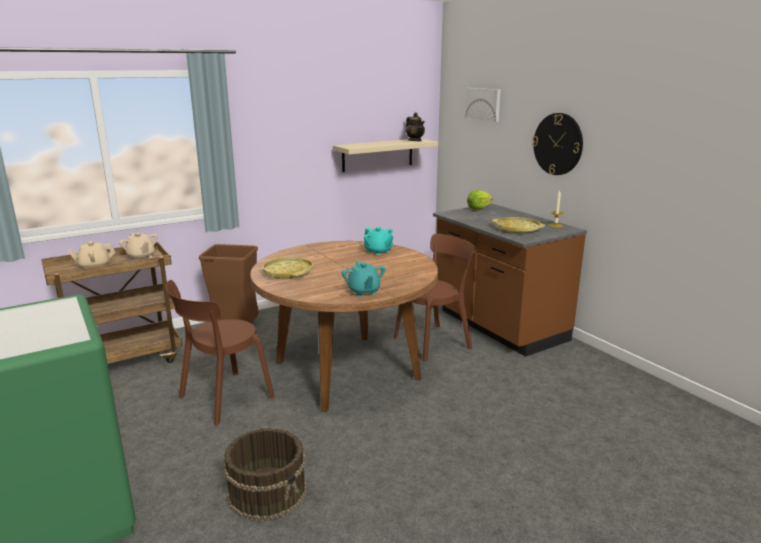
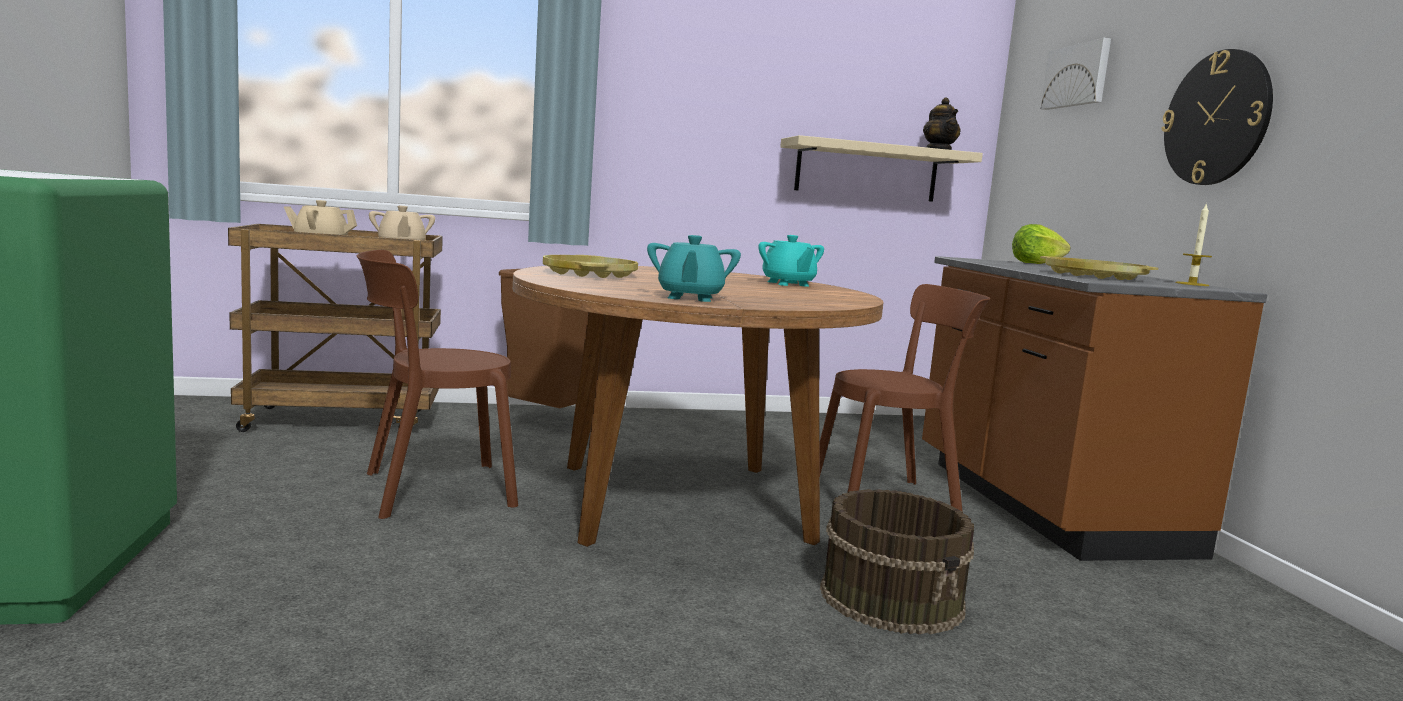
camera: 20 degrees right, 10 degrees down
(268, 491) = (353, 630): brown bucket -> brown bucket (893, 598)

